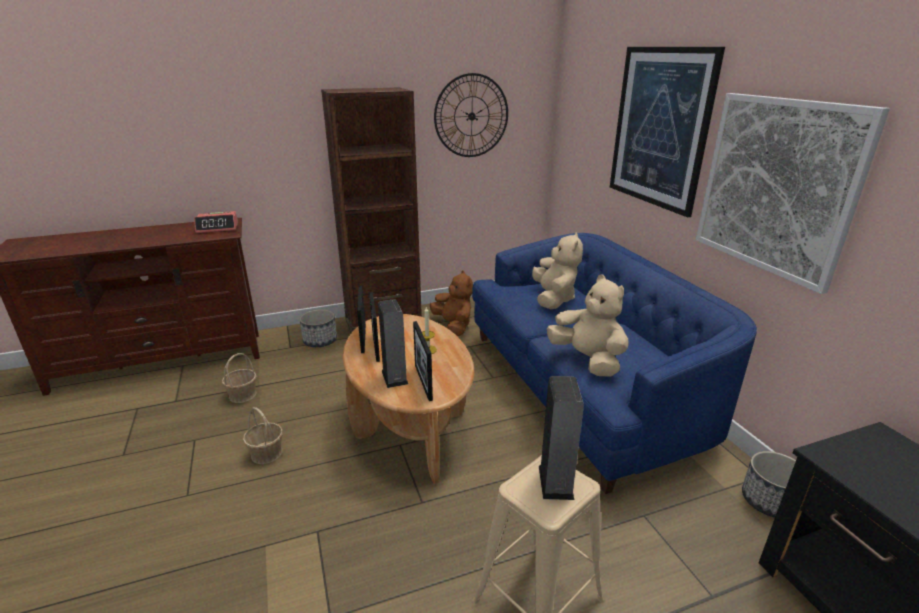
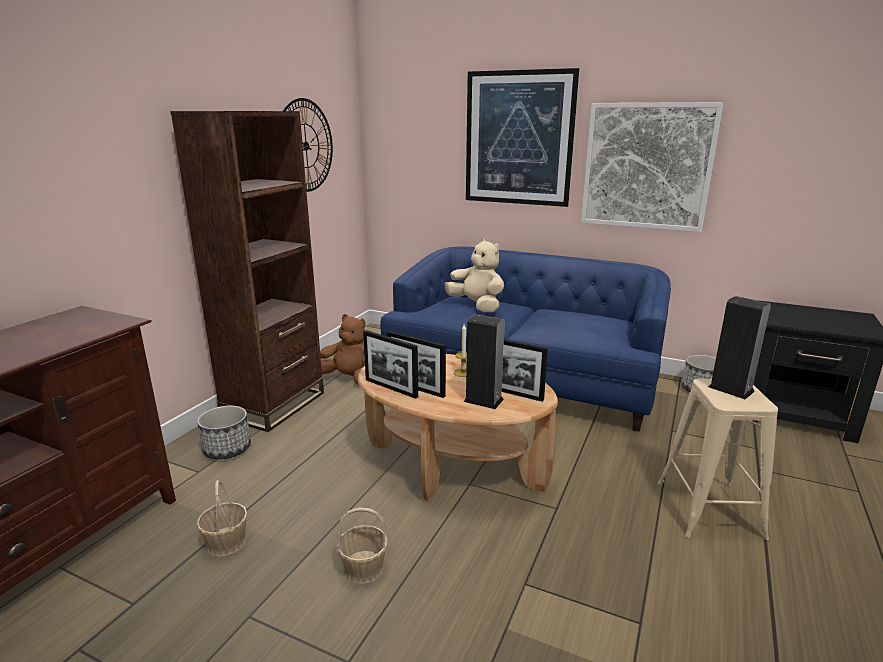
camera: 45 degrees left, 5 degrees down
(218, 228) = (83, 321): alarm clock -> none
(587, 360) = (579, 332): beige plush toy -> none

